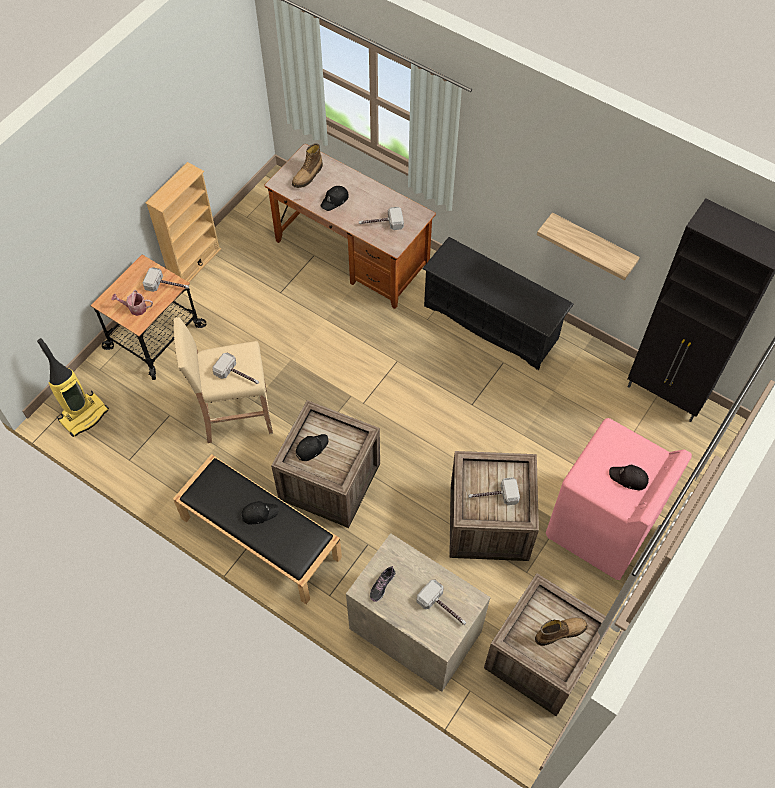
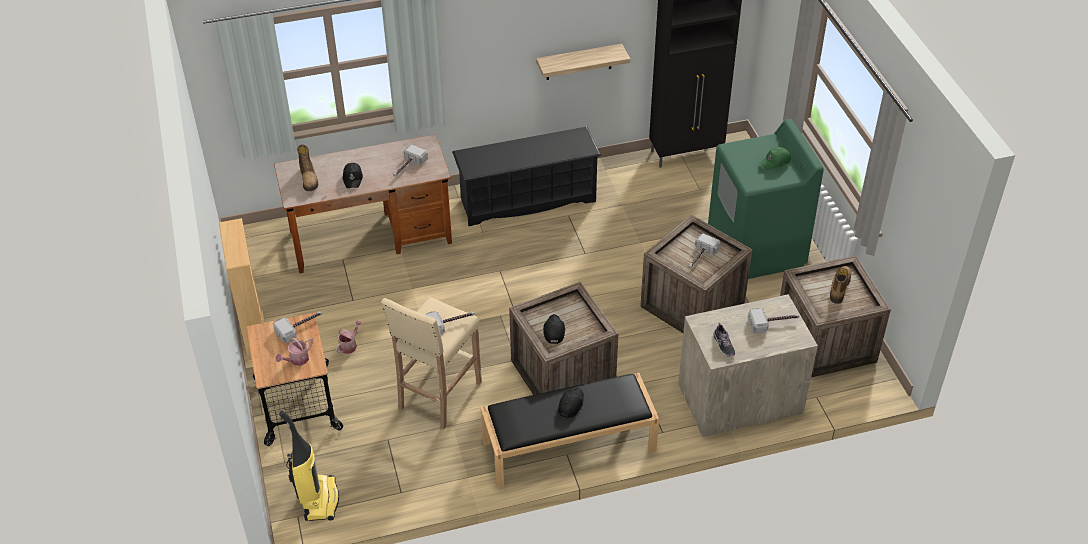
camera: 50 degrees left, 15 degrees down
(236, 324) = (349, 345): none -> watering can
(601, 528) = (756, 250): pink washing machine -> green washing machine
(629, 478) = (775, 162): black cap -> green cap

